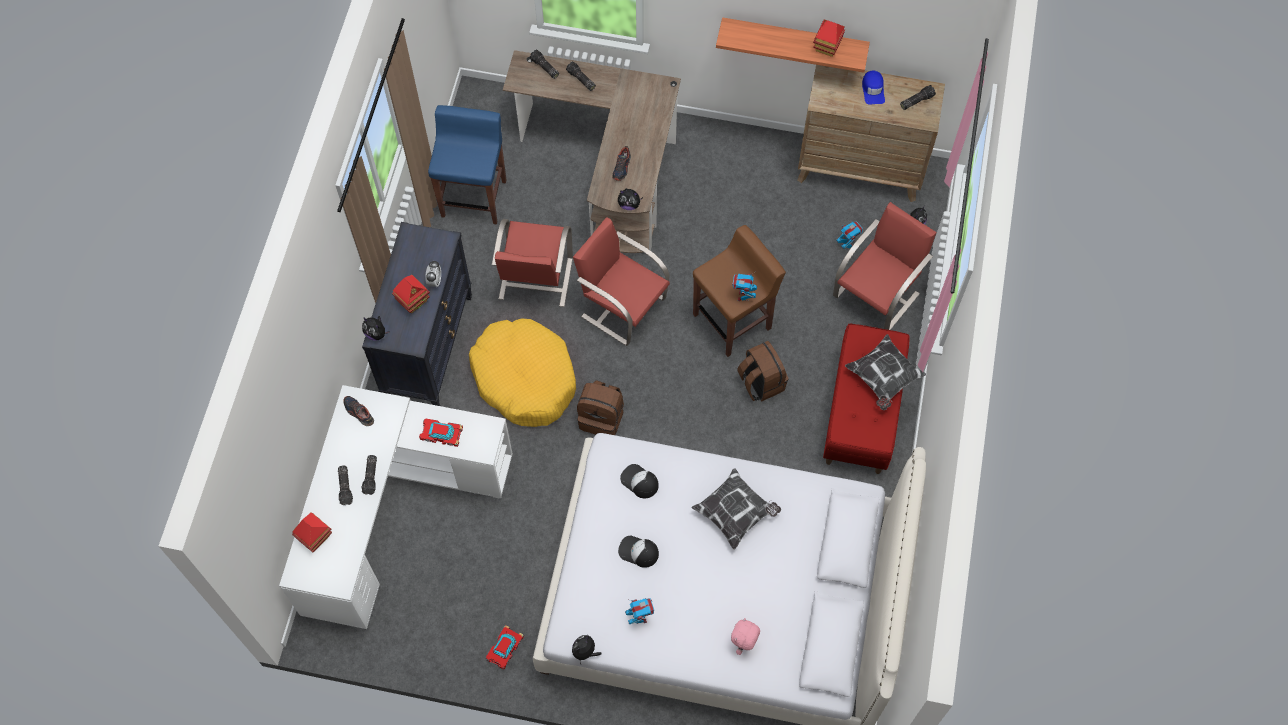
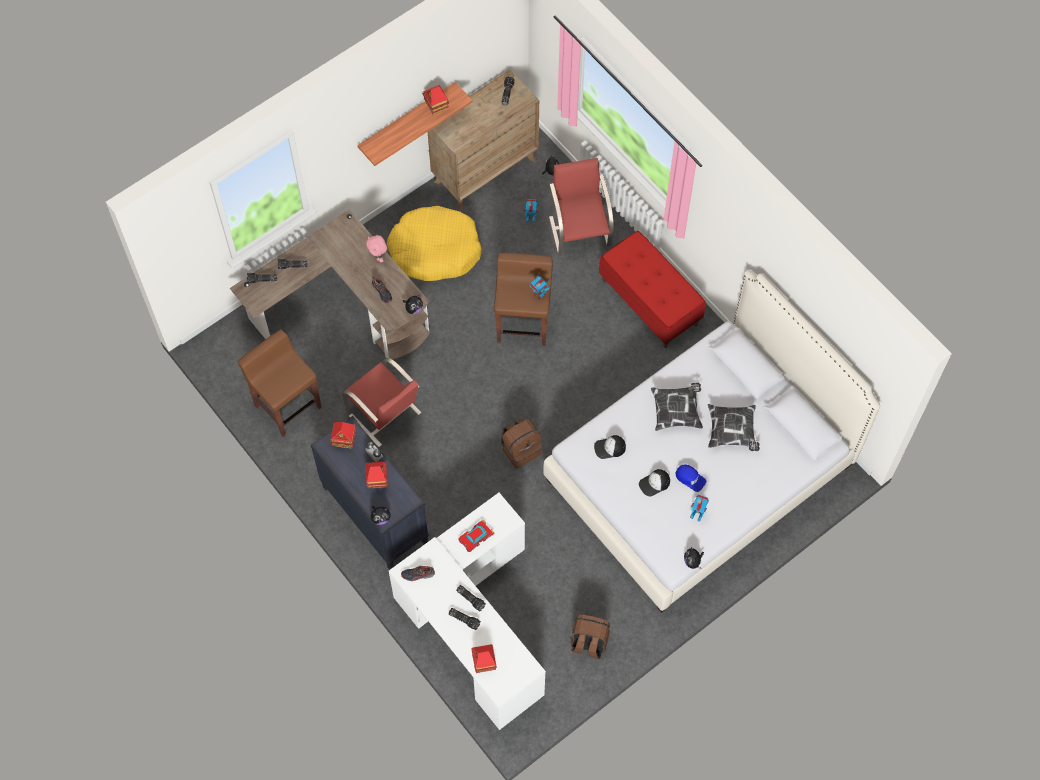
camera: 50 degrees left, 0 degrees up
(430, 245) = (344, 440): none -> toy house
(474, 197) = (287, 406): blue stool -> brown stool
(504, 648) = (626, 622): toy car -> none
(524, 378) = (451, 474): yellow dog bed -> yellow dog bed (434, 250)
(622, 306) = (453, 378): red chair -> none
(743, 643) = (761, 470): pink plush toy -> pink plush toy (378, 256)
(760, 382) = (579, 341): brown backpack -> brown backpack (588, 642)
(873, 90) = (476, 109): blue cap -> blue cap (690, 478)
(883, 378) = (654, 266): pillow -> pillow (732, 432)

